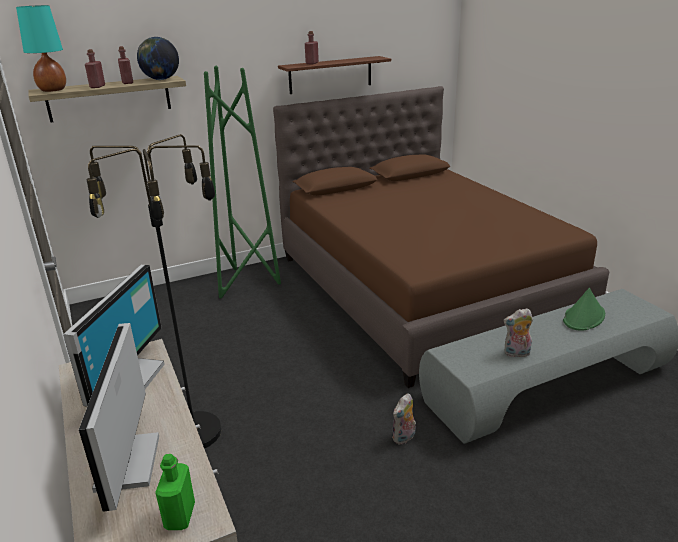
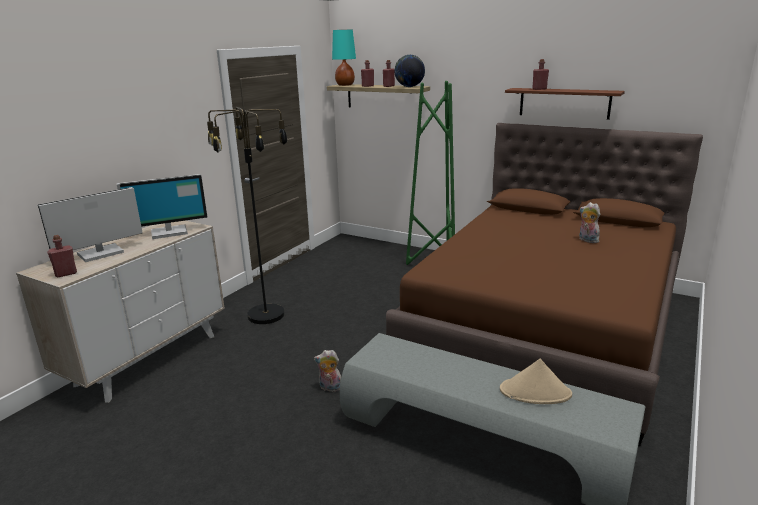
camera: 55 degrees right, 5 degrees down
(180, 516) = (66, 274): green bottle -> red bottle
(516, 353) = (419, 371): plush toy -> plush toy (587, 240)
(584, 317) = (535, 392): green hat -> beige hat

